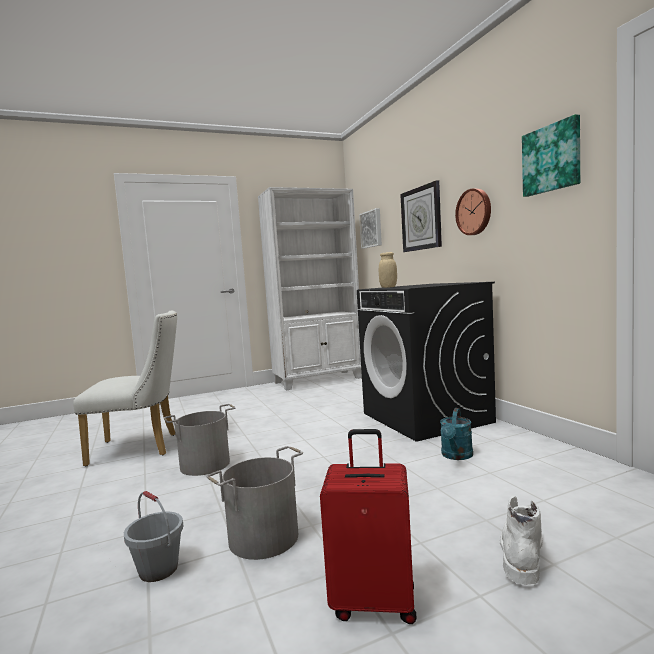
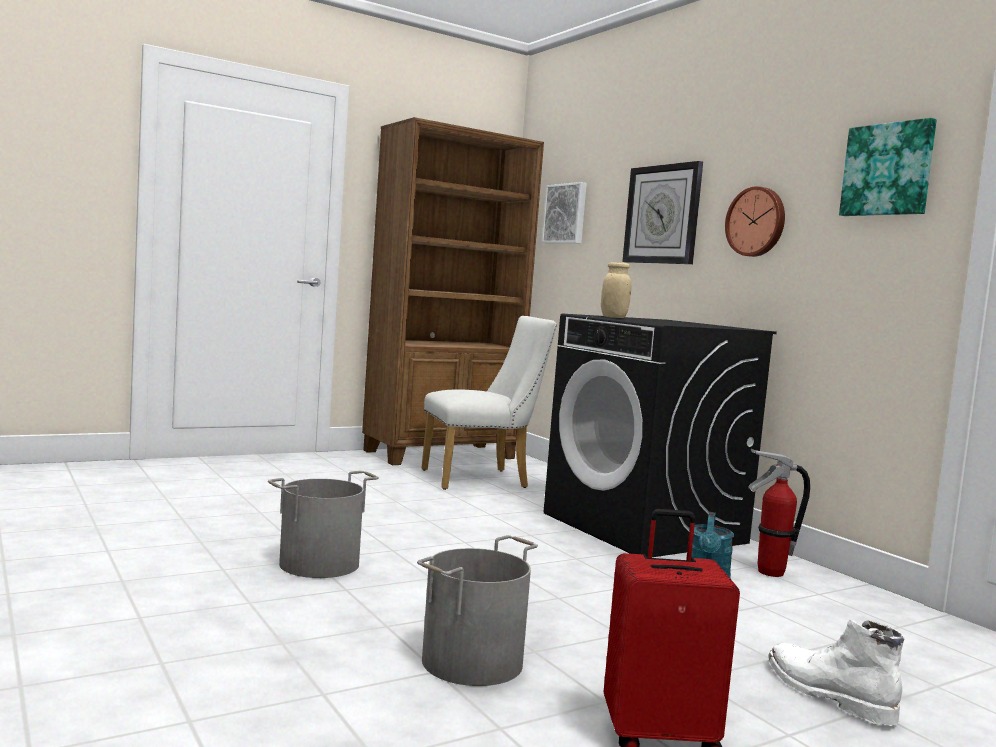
camera: 10 degrees left, 0 degrees up
(141, 448) = (187, 531): white chair -> white chair (482, 479)
(158, 570) = (336, 690): grey bucket -> none
(319, 380) = (441, 455): white bookcase -> brown bookcase
(504, 444) = (769, 572): none -> fire extinguisher
(521, 550) = (826, 693): white boot -> white boot turned 45 degrees counterclockwise

